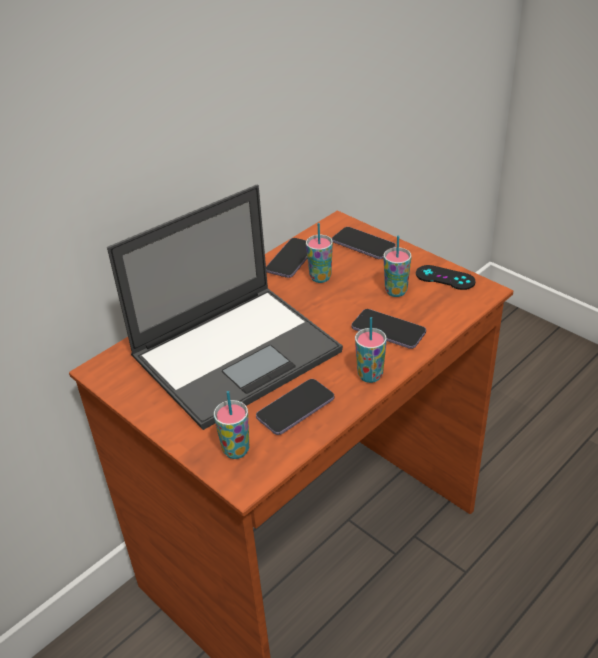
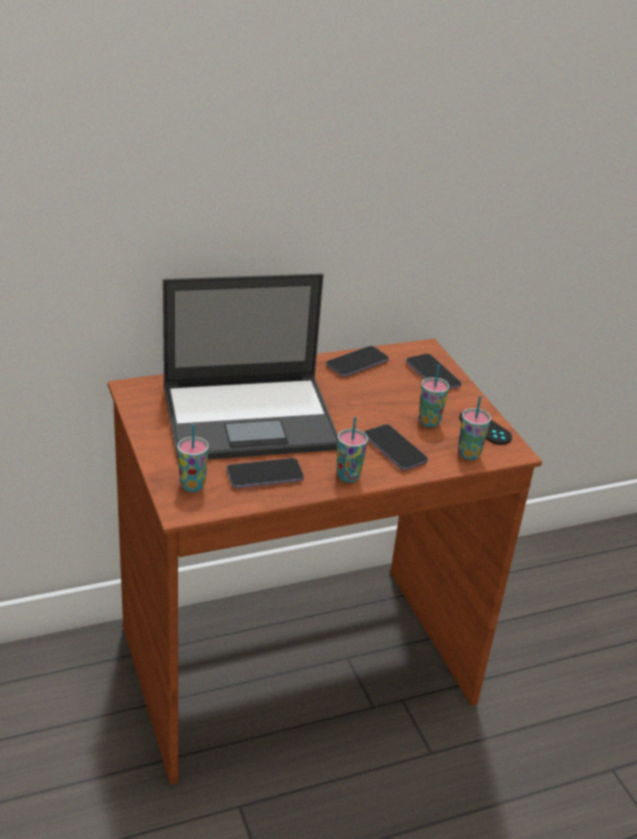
camera: 20 degrees right, 5 degrees down
(320, 277) = (370, 387): cup -> cup (469, 454)

